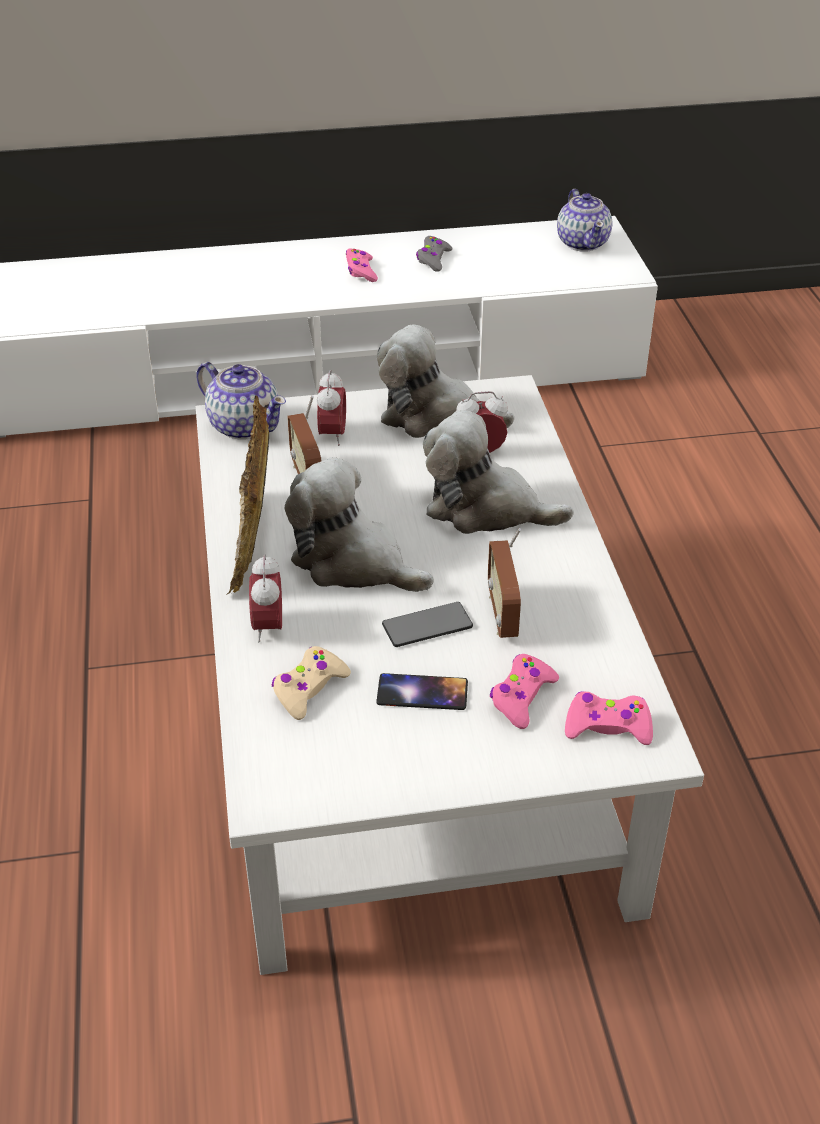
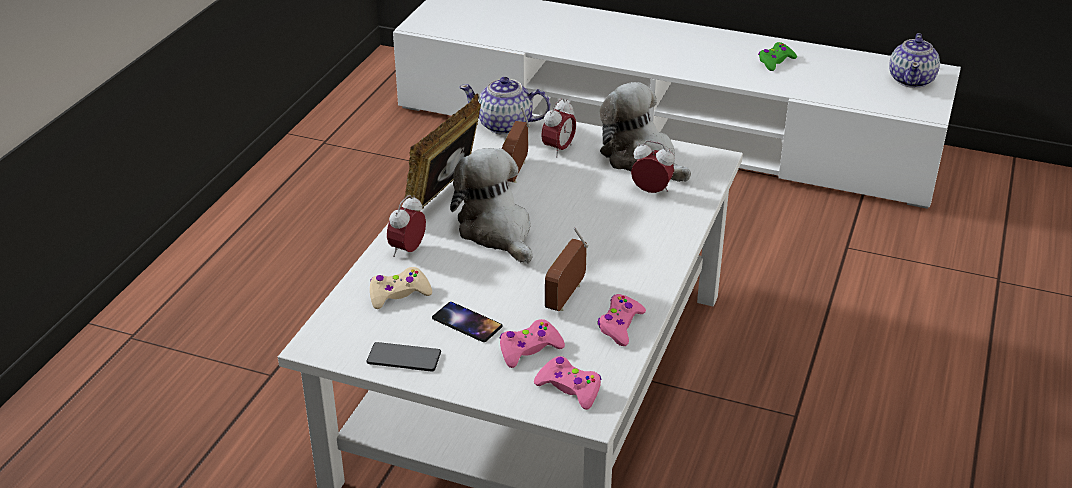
camera: 30 degrees right, 5 degrees down
(244, 425) = (505, 126): teapot -> teapot turned 120 degrees clockwise
(361, 271) = (711, 56): pink game controller -> pink game controller (620, 325)
(427, 626) = (508, 285): phone -> phone (404, 358)
(433, 259) = (775, 61): grey game controller -> green game controller
(485, 509) = (619, 228): plush toy -> none

